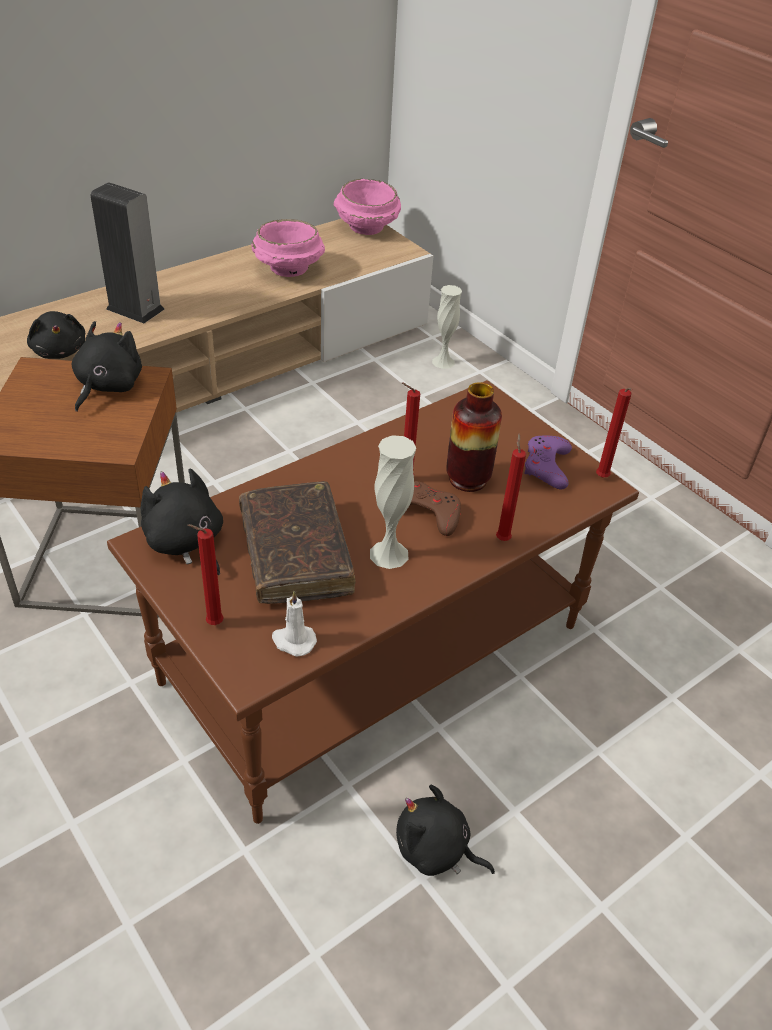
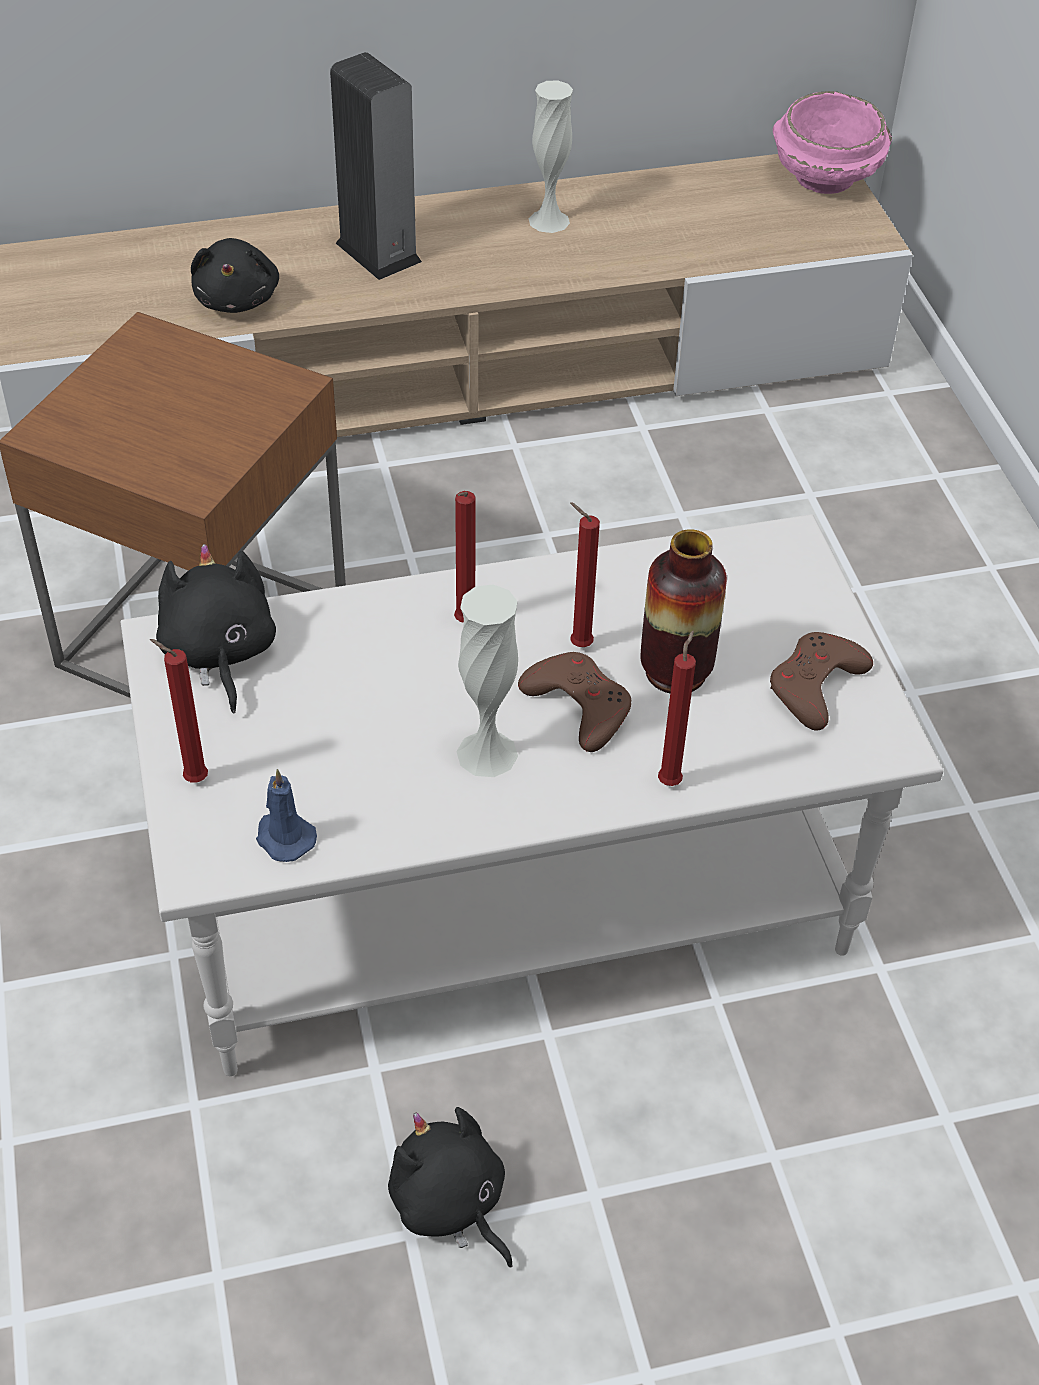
camera: 25 degrees right, 5 degrees up
(107, 386) = (228, 387): black plush toy -> none
(288, 270) = (649, 232): pink bowl -> none
(293, 641) = (284, 837): white candle -> blue candle
(295, 553) = (356, 712): brown book -> none
(375, 657) = (510, 899): brown coffee table -> white coffee table
(443, 362) = (882, 443): white vase -> white vase (549, 221)
(546, 466) = (815, 686): purple game controller -> brown game controller
(602, 479) = (893, 731): red candle -> red candle (464, 624)

